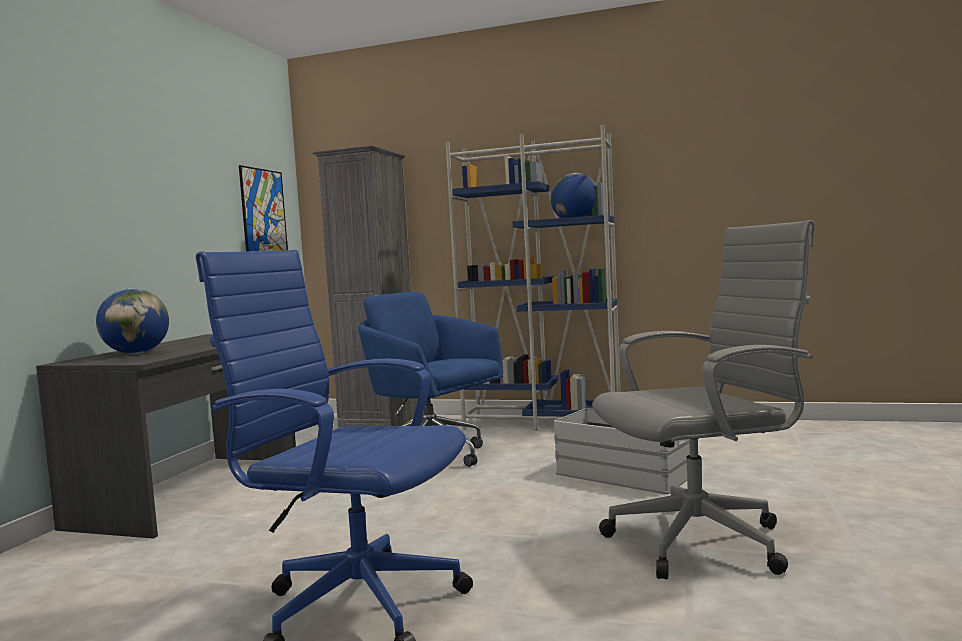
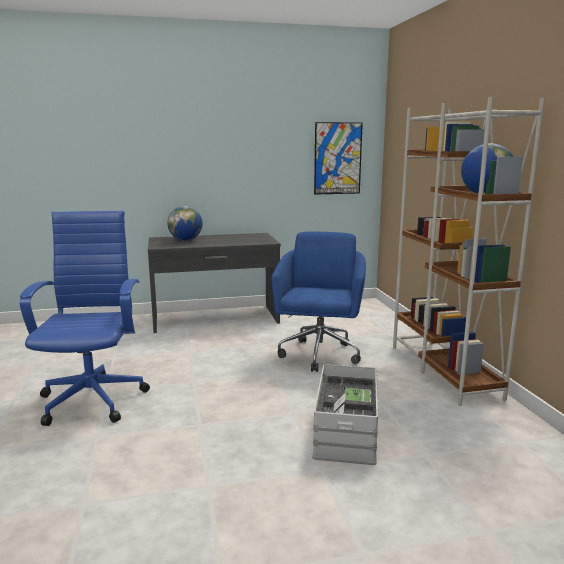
camera: 60 degrees right, 10 degrees up
(380, 423) = (375, 320): grey cabinet -> none
(543, 424) = (443, 371): blue bookcase -> brown bookcase
(705, 541) = (222, 491): grey office chair -> none

